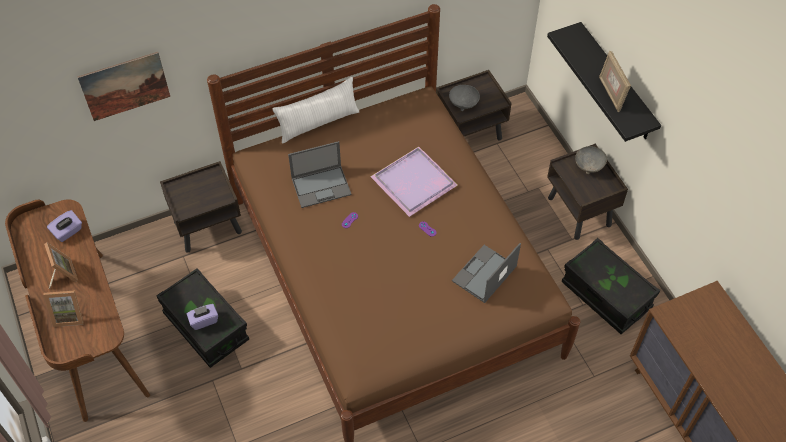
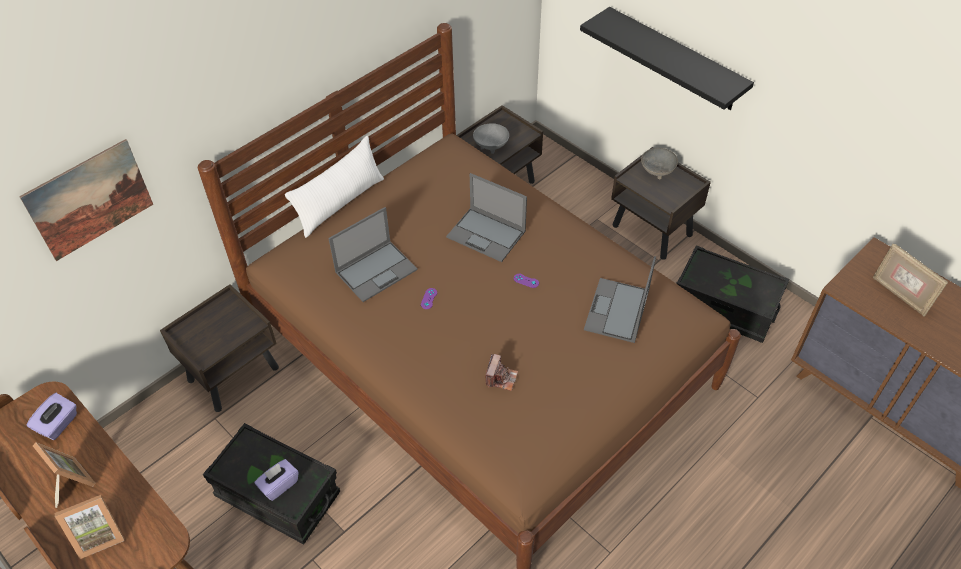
camera: 20 degrees left, 5 degrees down
(374, 297) = (501, 378): none -> camera
(415, 182) = (487, 234): purple tray -> laptop
(611, 94) = (683, 66): picture frame -> picture frame (900, 295)

